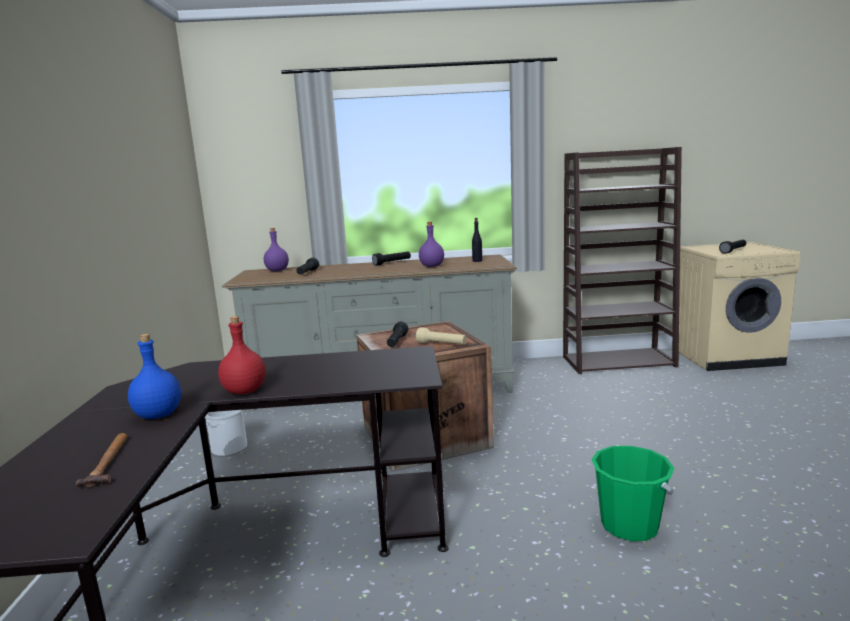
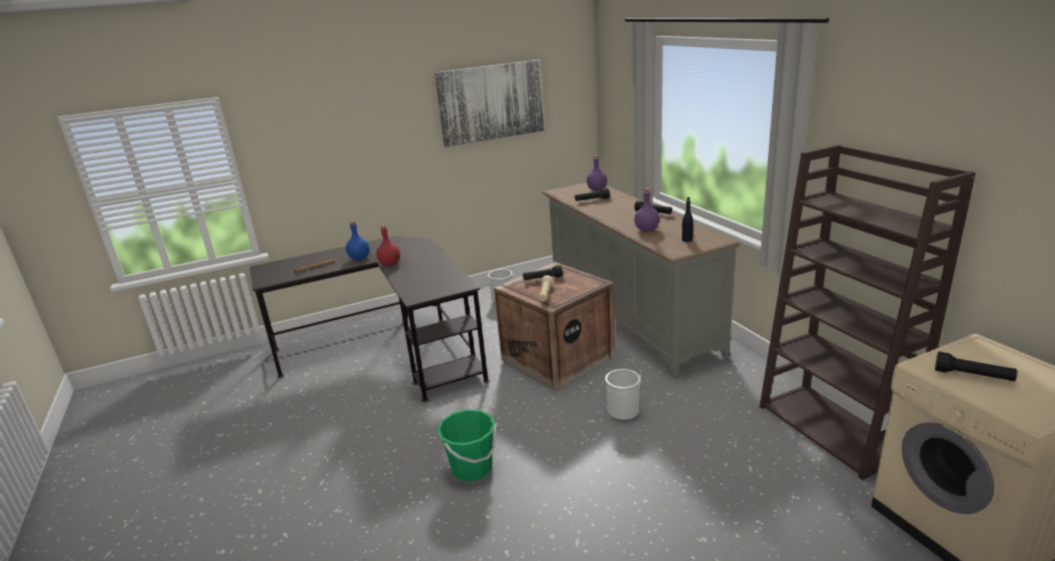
camera: 70 degrees right, 10 degrees up
(136, 161) = (491, 102): none -> picture
(554, 422) = (623, 411): none -> bucket

